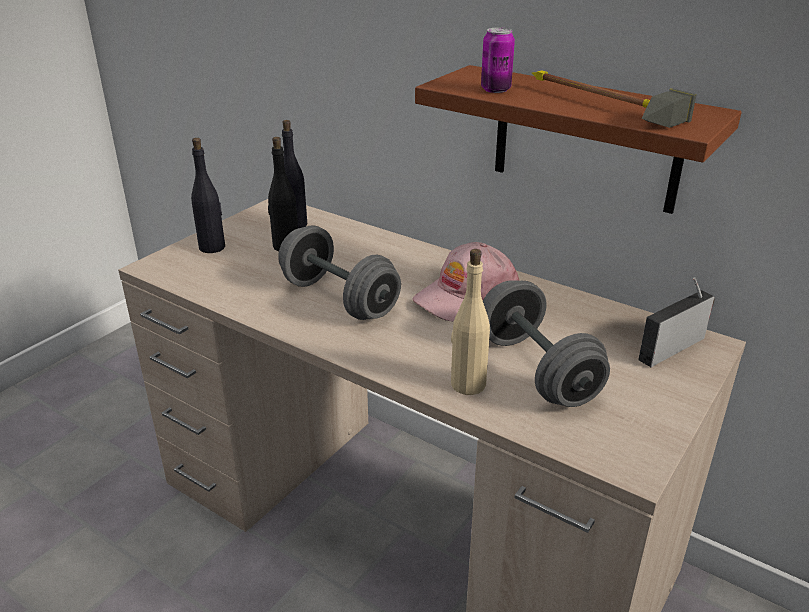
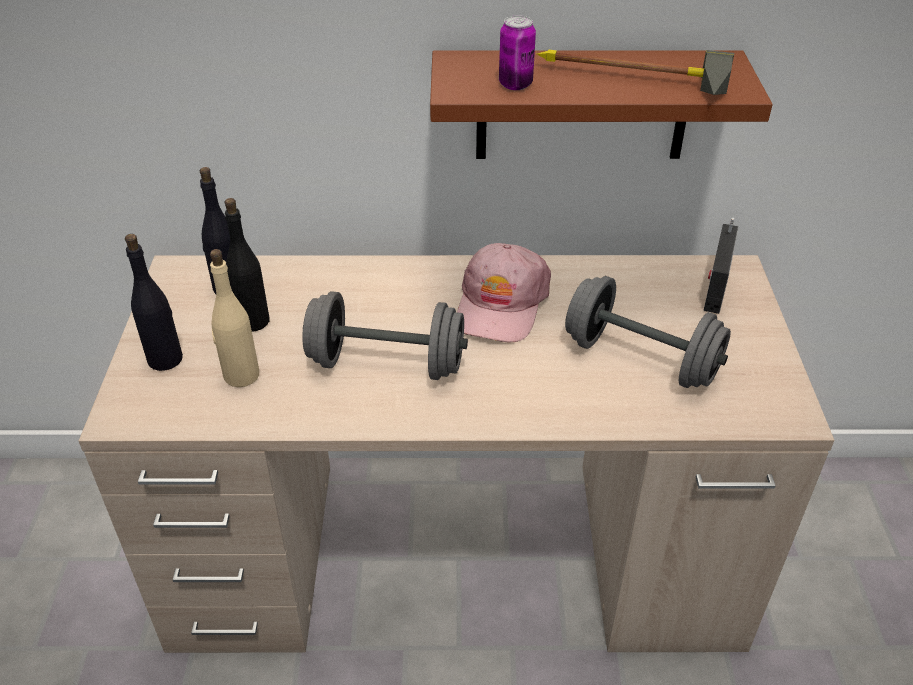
camera: 35 degrees left, 10 degrees up
(467, 384) = (602, 402): beige bottle -> beige bottle (241, 375)

